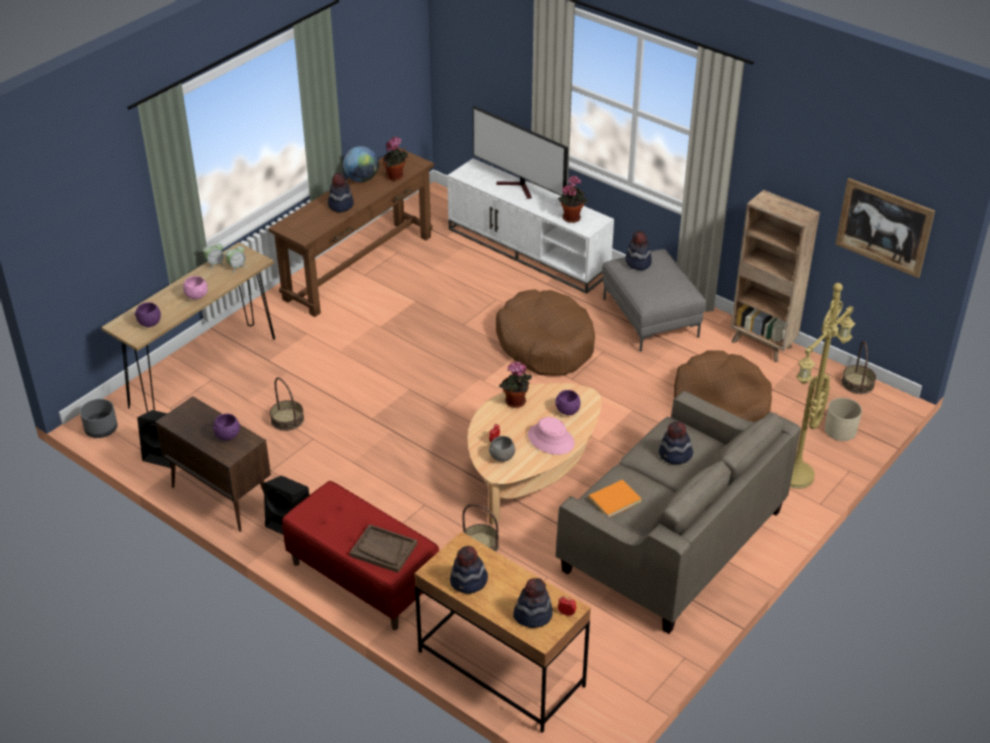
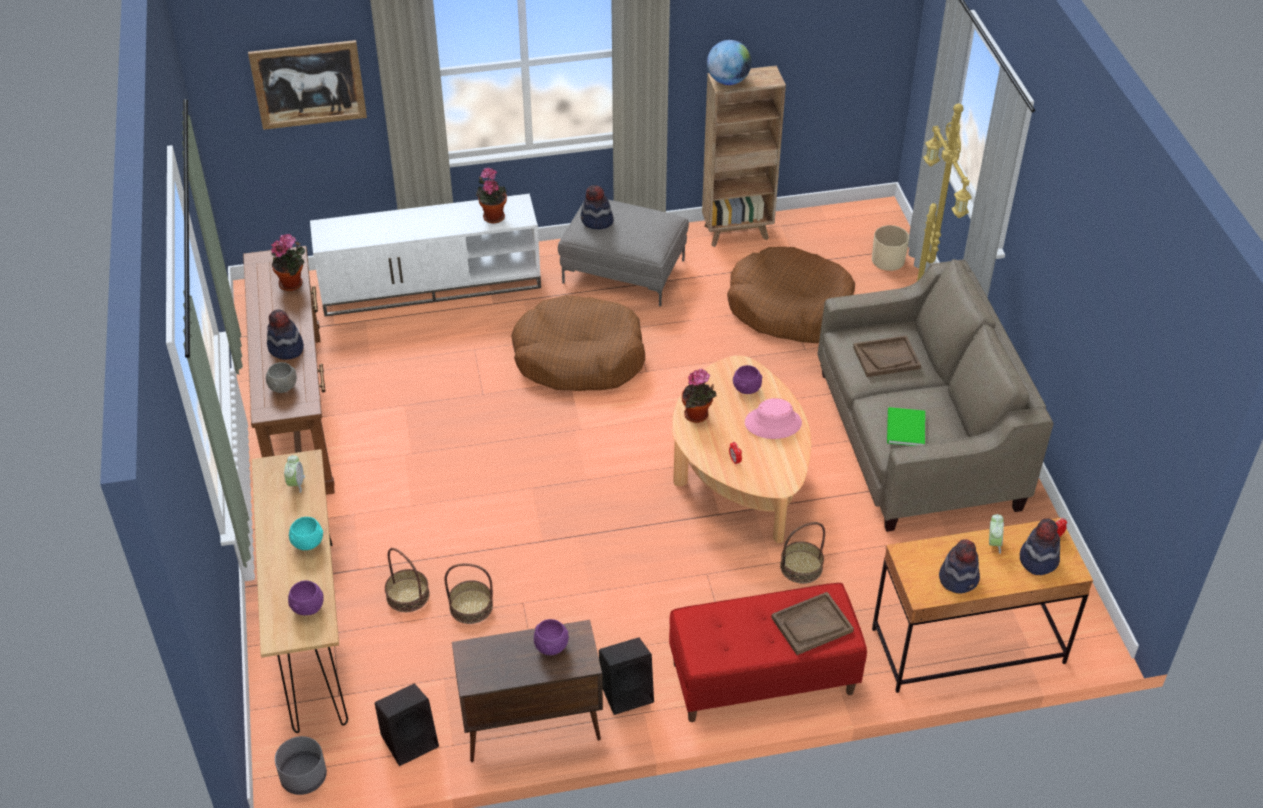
camera: 50 degrees left, 5 degrees up
(197, 297) = (308, 544): pink bowl -> turquoise bowl
(215, 264) = (267, 498): alarm clock -> alarm clock (993, 543)
(362, 179) = (262, 309): globe -> globe (728, 81)
(502, 458) = (764, 469): grey bowl -> grey bowl (283, 388)
(519, 188) = (402, 220): television -> none
(613, 499) = (904, 429): orange book -> green book
(675, 455) = (886, 358): hat -> brown tray
(857, 383) = (844, 214): basket -> basket (407, 595)
(884, 227) = (843, 47): picture -> picture (308, 84)

